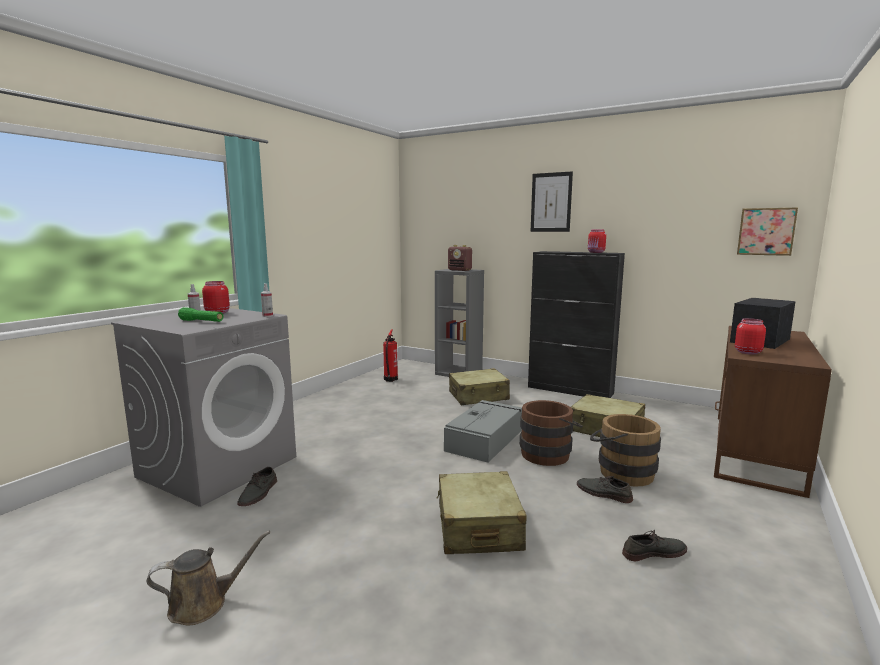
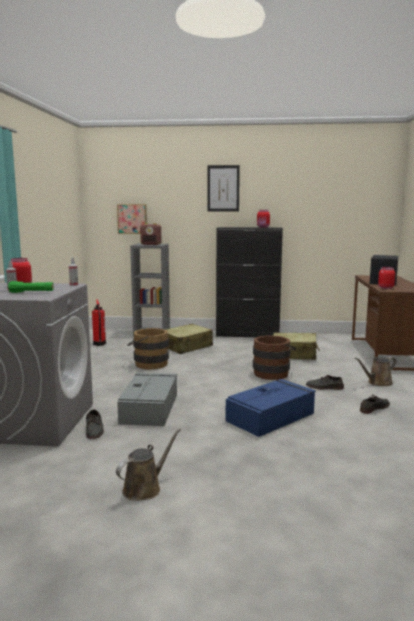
camera: 25 degrees left, 0 degrees up
(478, 527) = (271, 416): beige suitcase -> blue storage box
(485, 440) = (222, 372): grey storage box -> grey storage box (150, 408)
(621, 472) = (324, 375): brown bucket -> brown bucket (148, 364)
(700, 504) = (378, 383): none -> brown watering can
(766, 231) = (370, 211): picture -> picture (132, 219)

